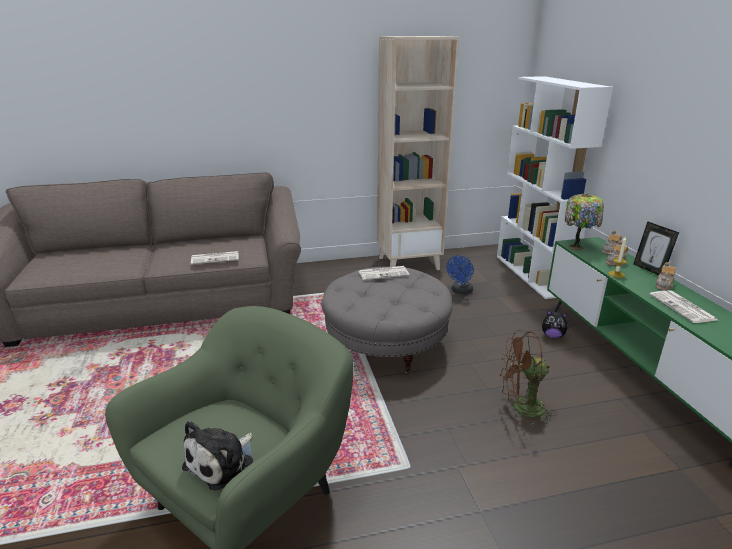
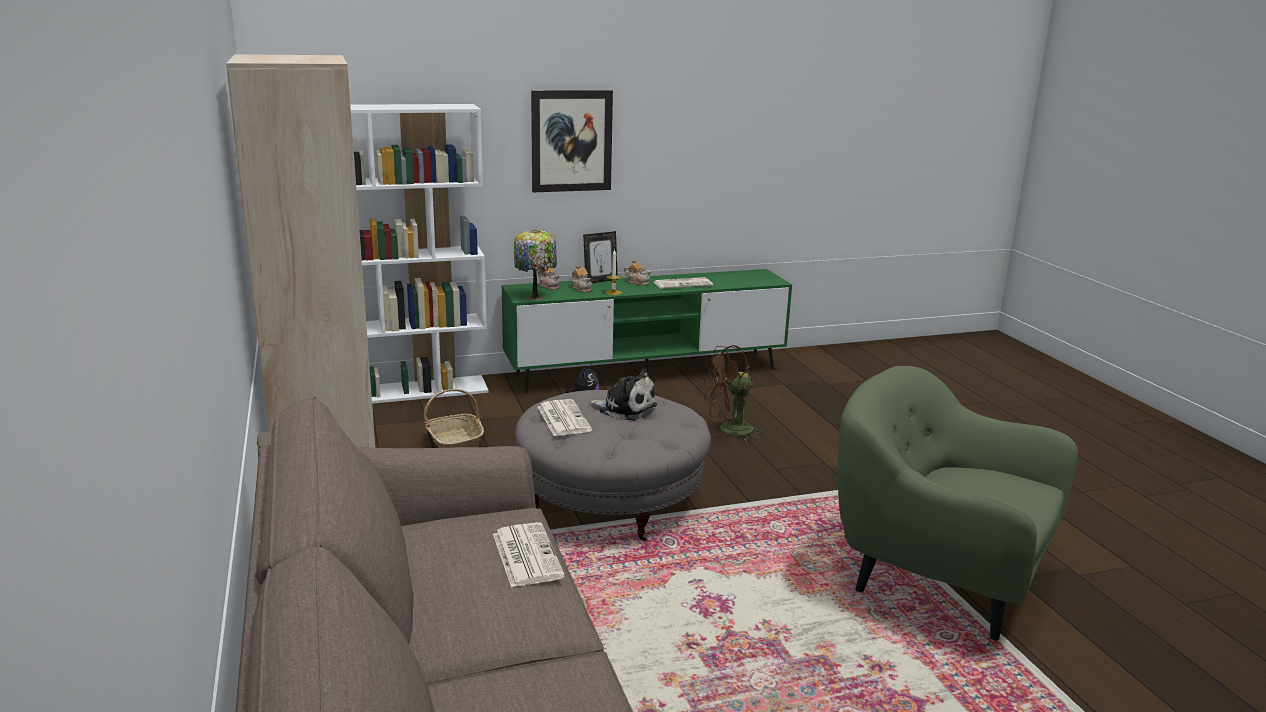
camera: 95 degrees left, 5 degrees down
(222, 463) = (1013, 483): plush toy -> plush toy (625, 408)
(460, 291) = (454, 442): blue fan -> basket
(521, 408) = (729, 431): brown fan -> brown fan turned 75 degrees clockwise
(671, 133) = (571, 141): none -> picture

